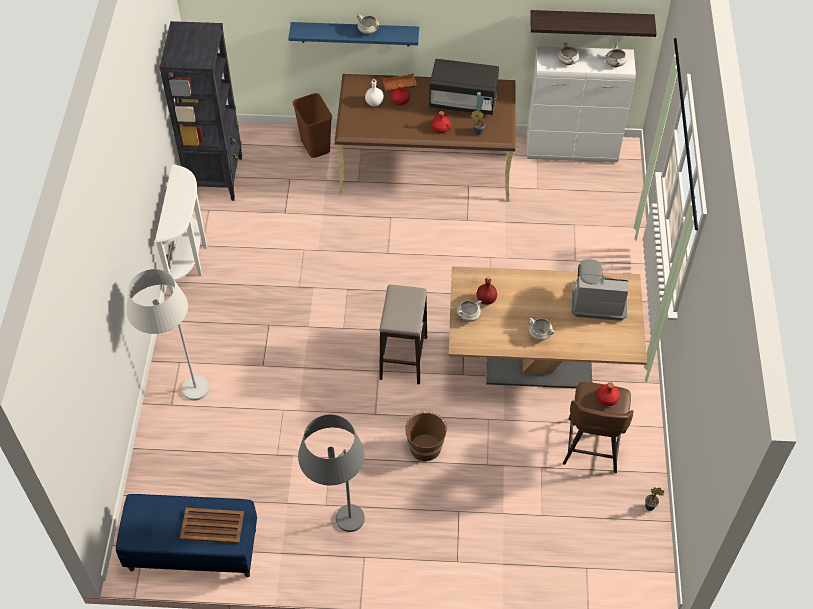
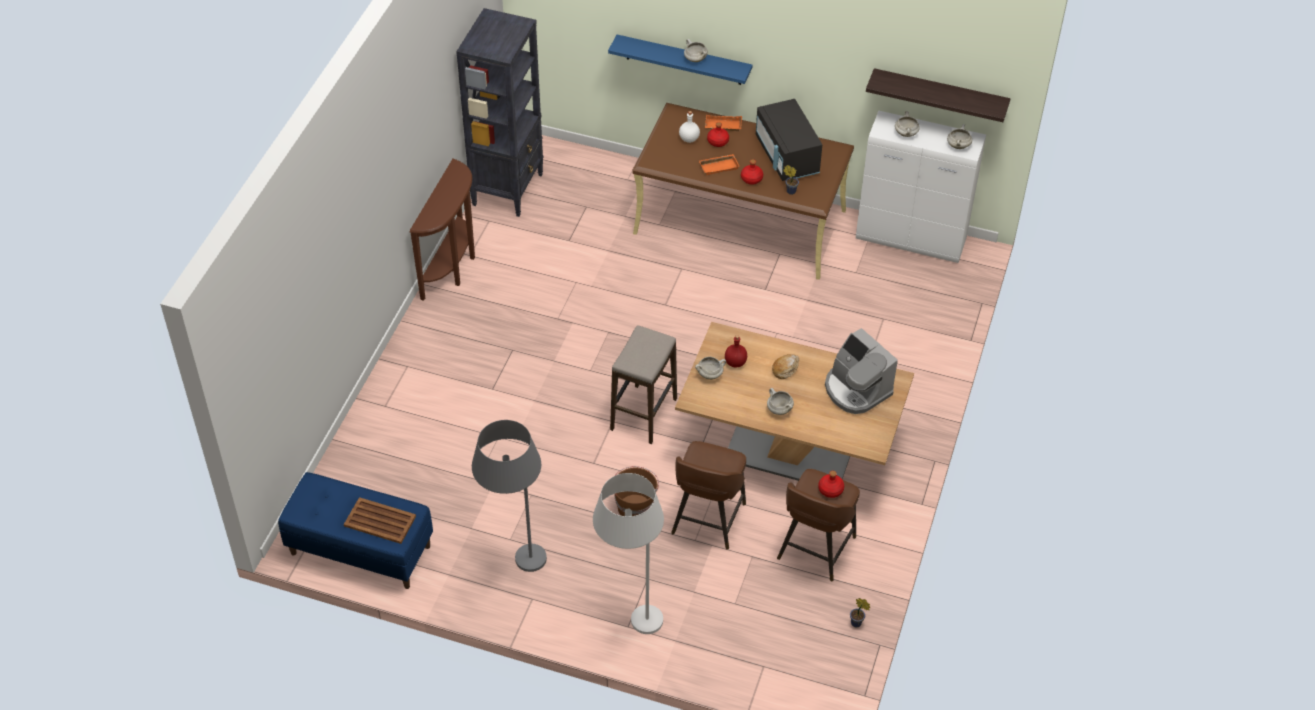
camera: 15 degrees right, 5 degrees down
(180, 391) = (399, 395): white floor lamp -> white floor lamp (629, 619)
(191, 259) = (453, 267): white console table -> brown console table
(316, 146) = (626, 178): brown trash can -> none
(408, 122) = (719, 166): none -> orange tray
(463, 101) = (786, 156): black microwave -> black microwave turned 45 degrees clockwise
(491, 443) = (707, 520): none -> brown stool
(531, 295) = (785, 369): none -> bread
(597, 301) = (856, 389): coffee machine -> coffee machine turned 150 degrees counterclockwise

